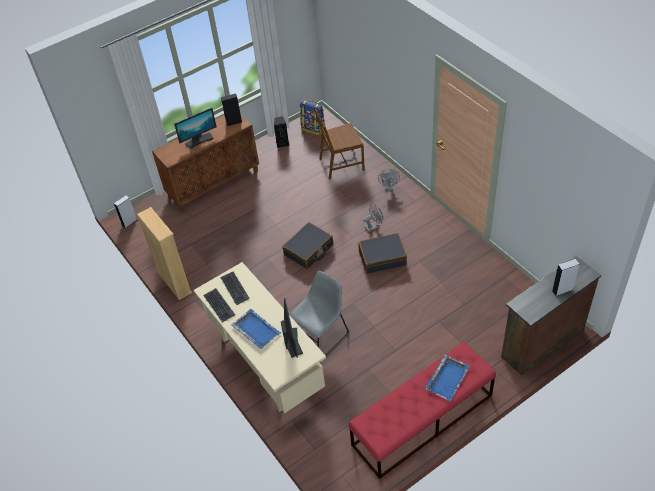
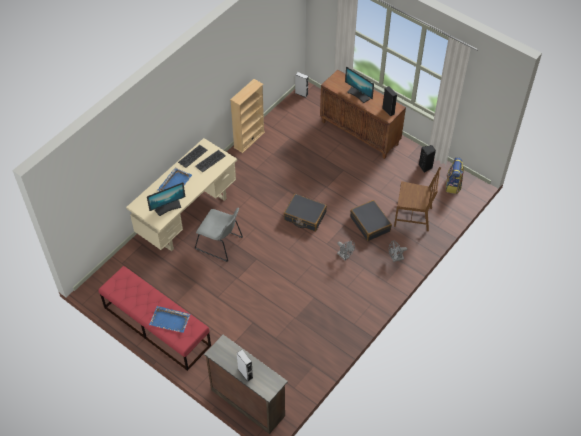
camera: 70 degrees right, 5 degrees up
(341, 164) = (413, 216): brown chair -> brown chair turned 135 degrees clockwise
(382, 258) = (310, 269): black suitcase -> black suitcase (370, 224)

